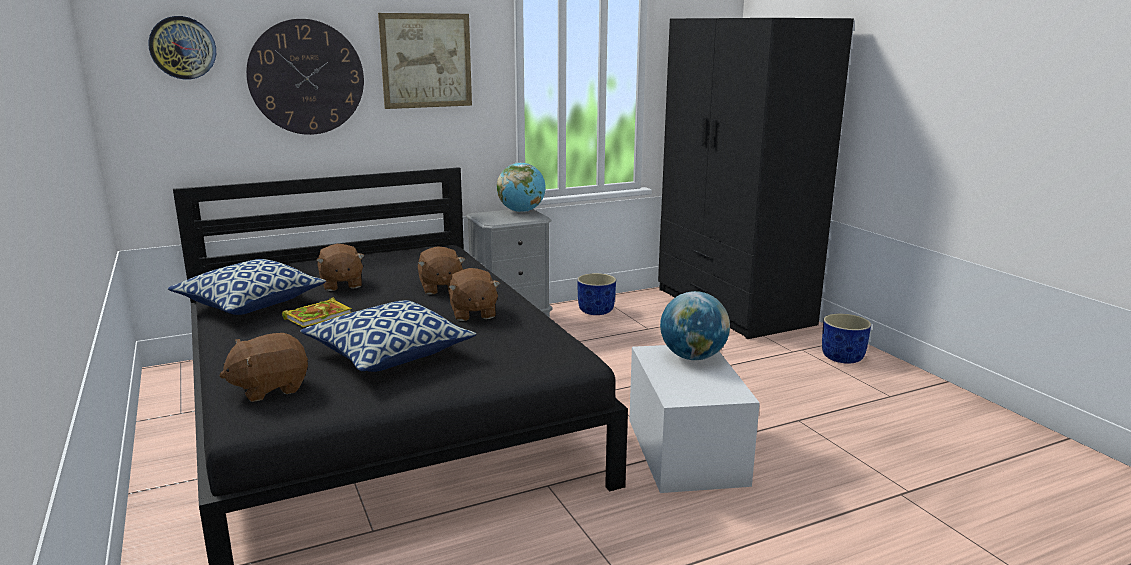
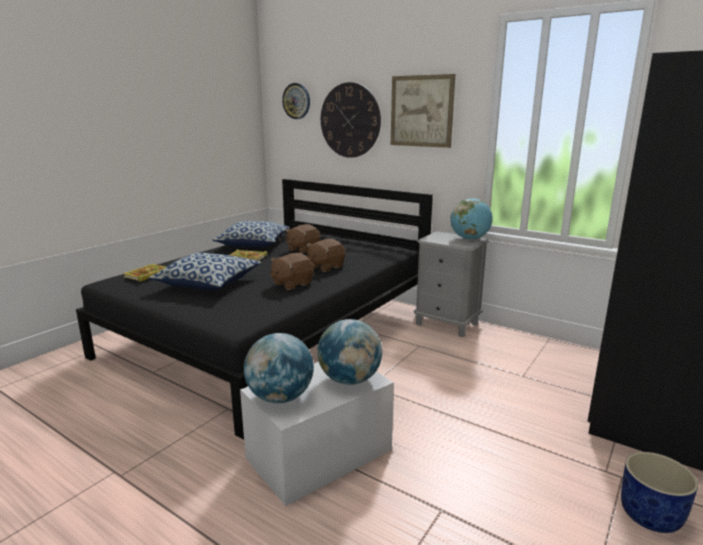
camera: 60 degrees right, 0 degrees up
(269, 388) = (147, 275): brown plush toy -> book
(595, 311) = (518, 345): blue planter -> none
(699, 392) = (280, 397): none -> globe

